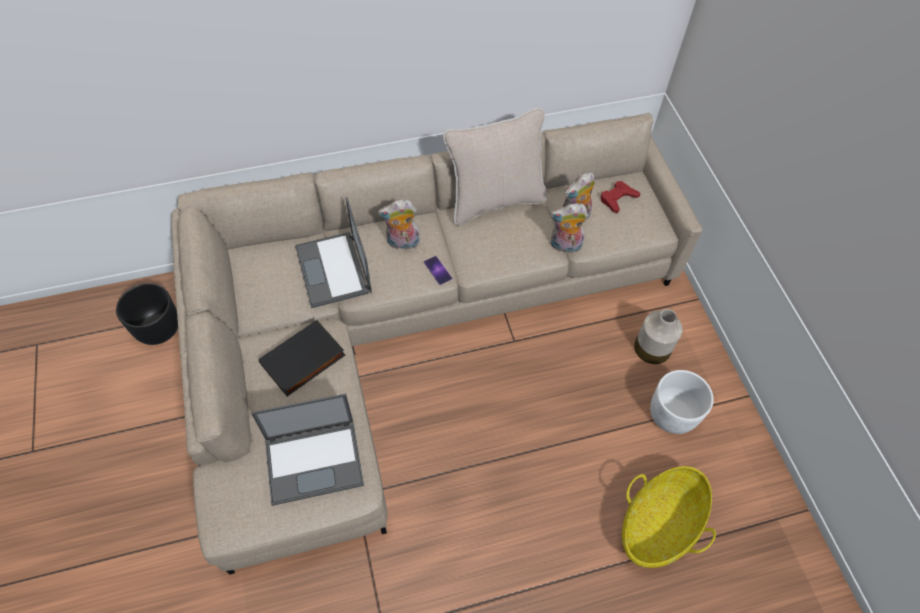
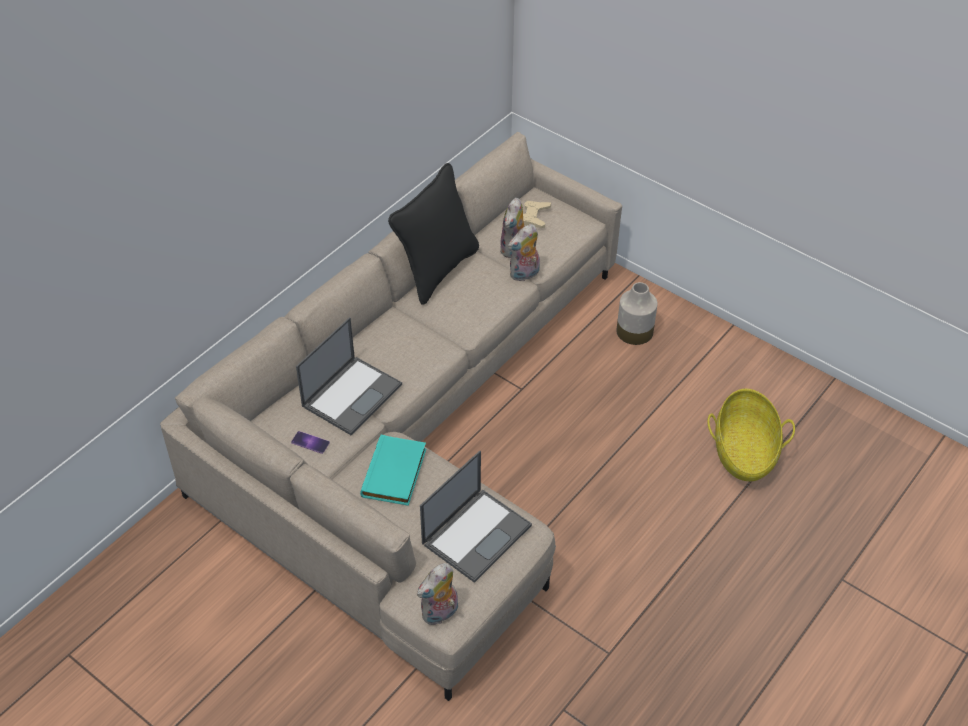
camera: 35 degrees left, 10 degrees down
(158, 327) = (183, 567): black planter -> none
(303, 361) = (395, 474): black book -> turquoise book
(333, 270) = (352, 394): laptop -> laptop turned 90 degrees counterclockwise
(402, 243) = (391, 343): plush toy -> plush toy (440, 614)
(437, 270) = (440, 346): phone -> phone (310, 442)
(495, 201) = (437, 270): beige pillow -> black pillow
(618, 199) = (535, 217): red game controller -> beige game controller
(672, 414) = (690, 370): white planter -> none

